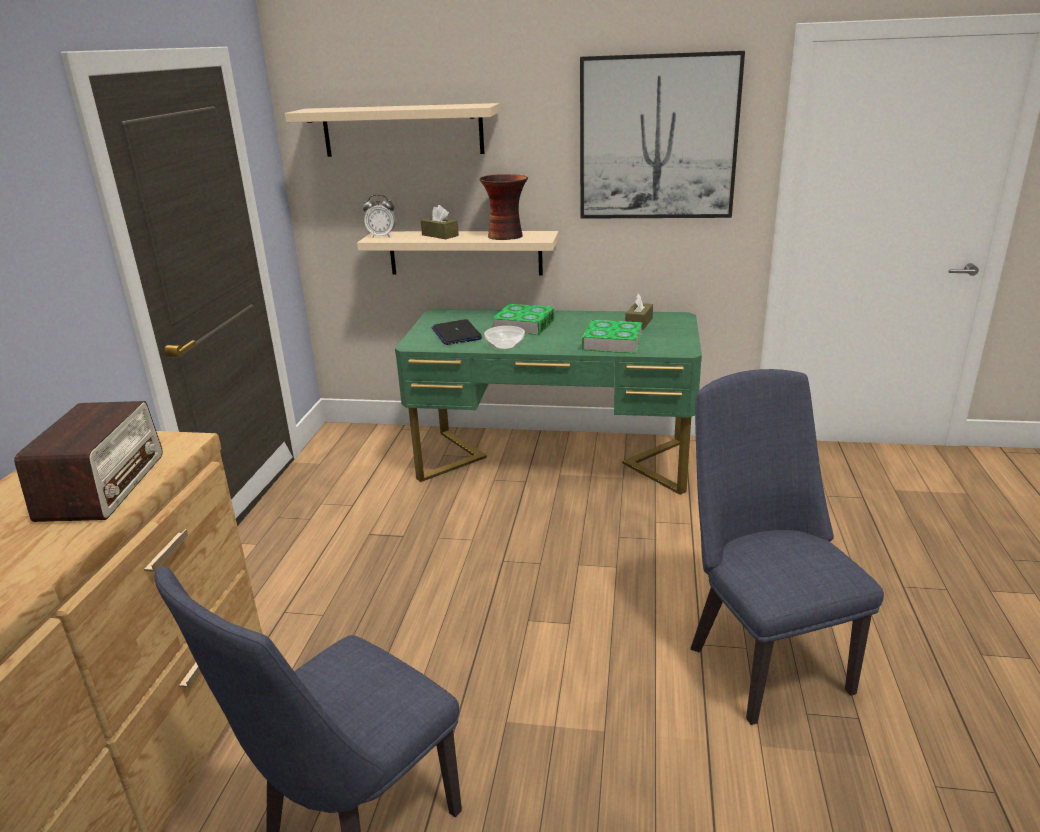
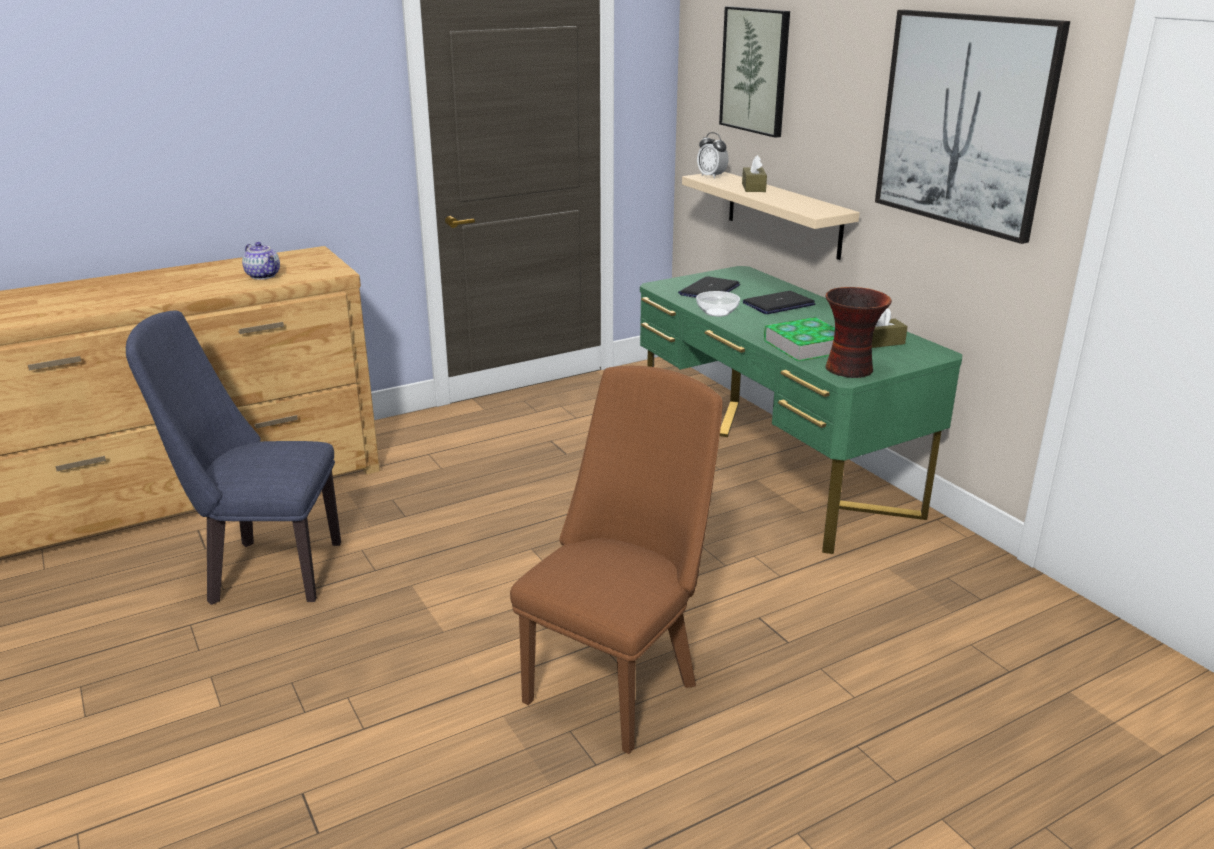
camera: 50 degrees right, 0 degrees up
(103, 486) = (264, 276): radio -> teapot
(402, 130) = (755, 70): beige shelf -> picture
(506, 236) = (798, 203): vase -> vase (851, 369)
(524, 325) = (778, 304): book -> laptop
(762, 659) = (617, 683): blue chair -> brown chair

